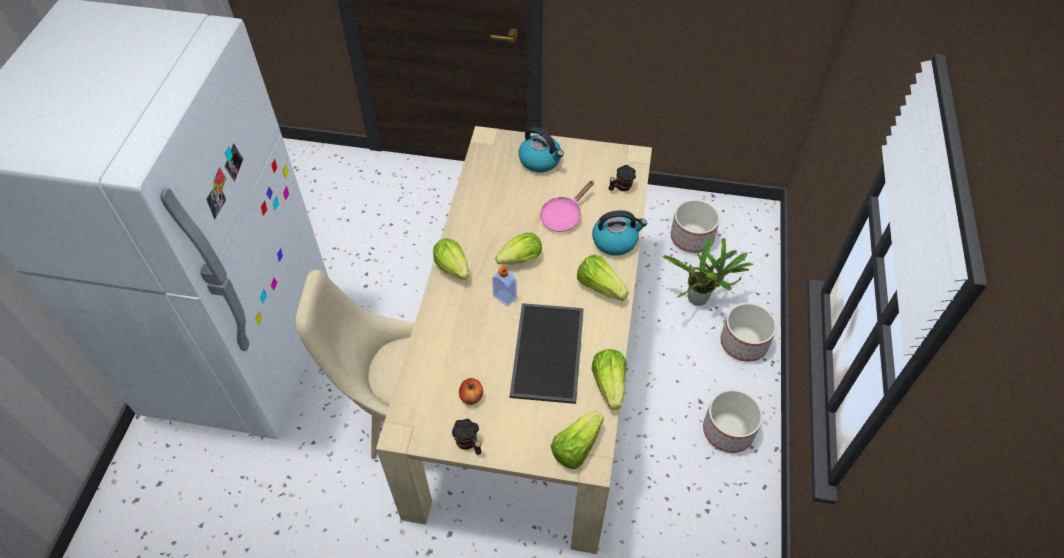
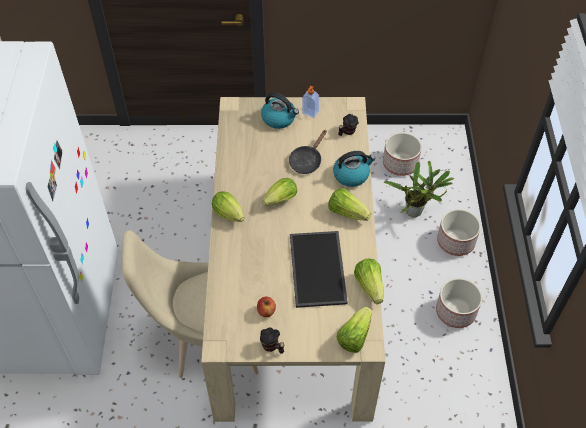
camera: 10 degrees left, 0 degrees up
(504, 298) = (274, 232): soap dispenser -> soap dispenser (310, 113)
(563, 216) = (307, 161): pink frying pan -> black frying pan

